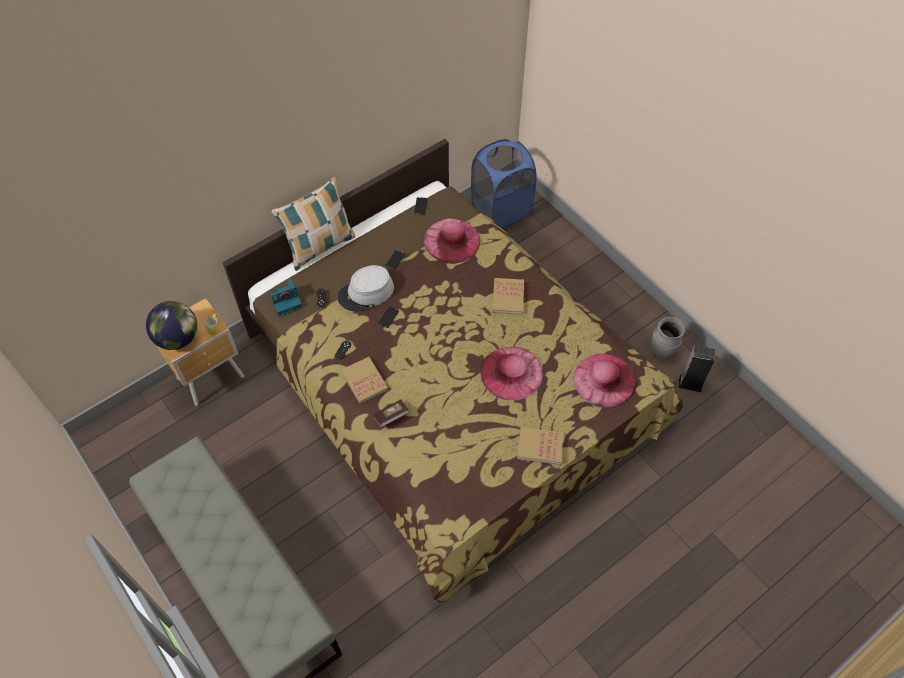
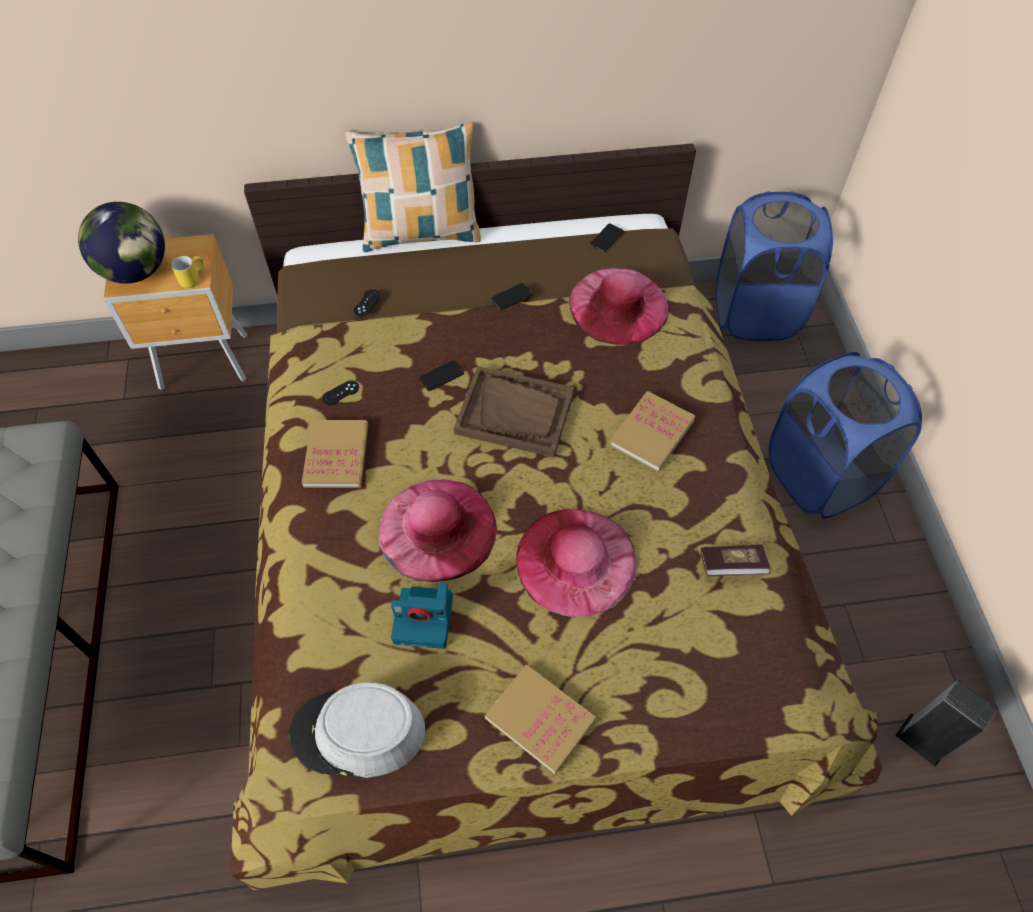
camera: 30 degrees right, 0 degrees up
(286, 301) = (318, 287): camera -> camera (425, 618)
(366, 293) = (434, 325): grey hat -> grey hat (358, 732)
(391, 416) = (335, 532): book -> book (732, 566)
(438, 318) = (515, 413): none -> brown tray
(581, 283) = (820, 476): none -> blue laundry basket
(604, 380) = (735, 660): pink hat -> pink hat (437, 529)
(662, 350) = (901, 655): grey vase -> none

